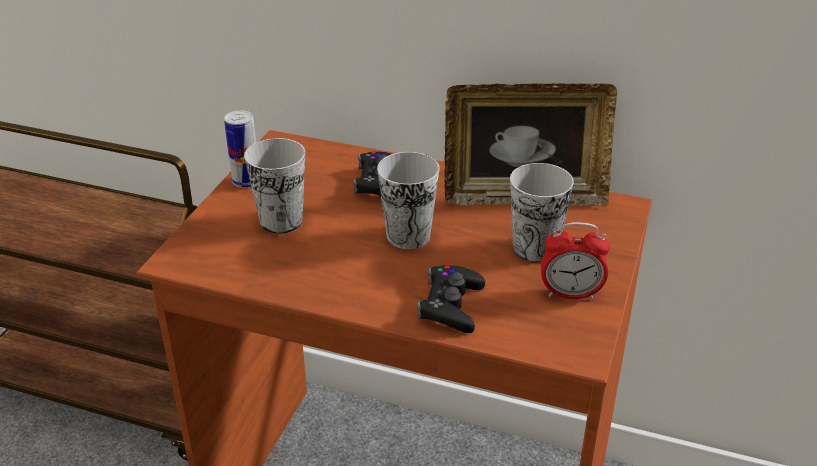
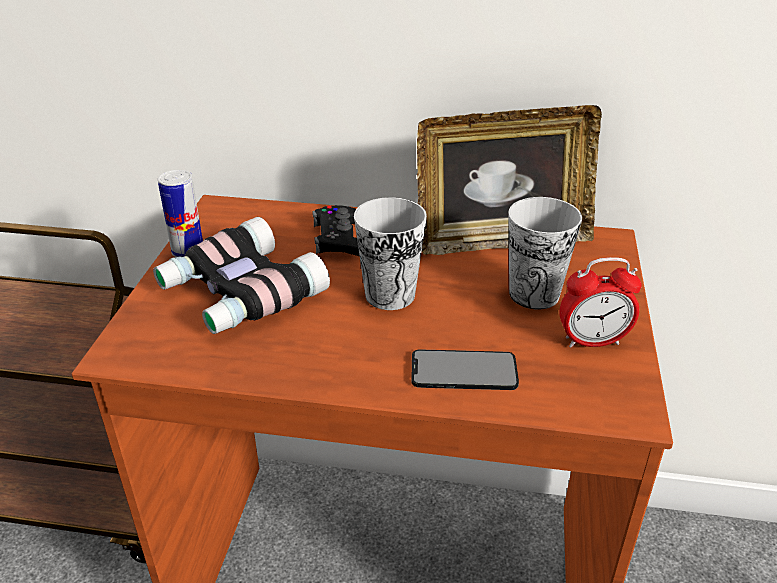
camera: 10 degrees left, 0 degrees up
(281, 221) = (239, 293): cup -> binoculars
(451, 305) = (464, 370): black game controller -> phone

